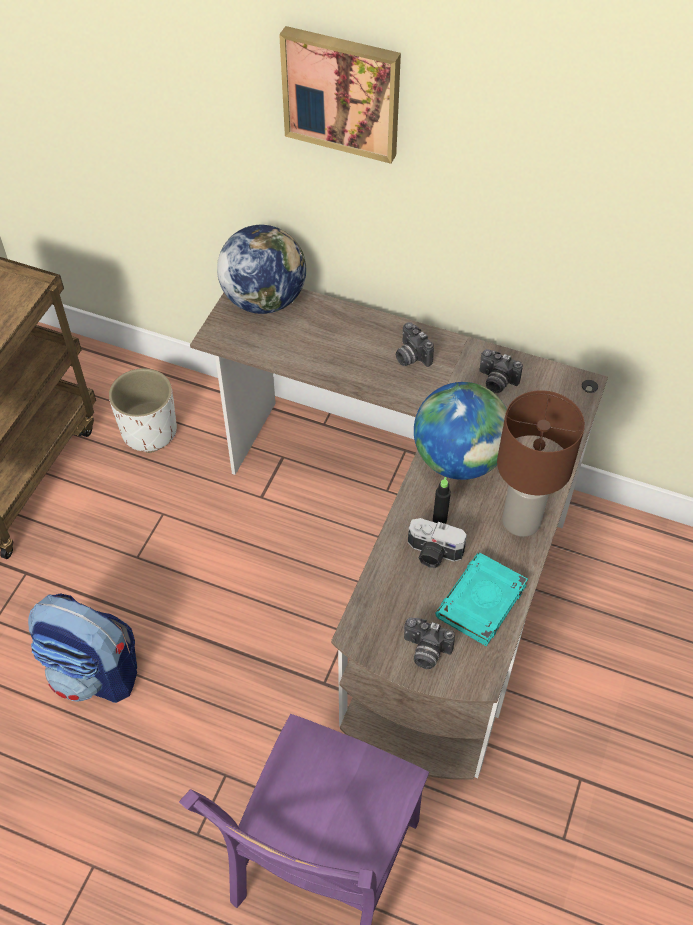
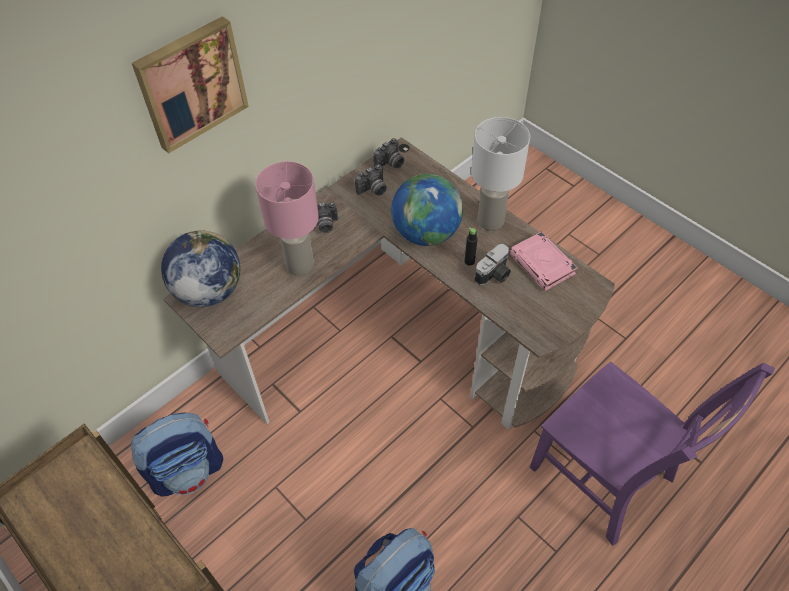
camera: 65 degrees left, 0 degrees up
(150, 431) = (188, 470): white planter -> backpack
(342, 360) = (300, 264): none -> pink table lamp
(425, 652) = (567, 307): camera -> camera (390, 164)
(481, 603) = (542, 264): turquoise book -> pink book
(520, 520) = (489, 221): brown table lamp -> white table lamp

